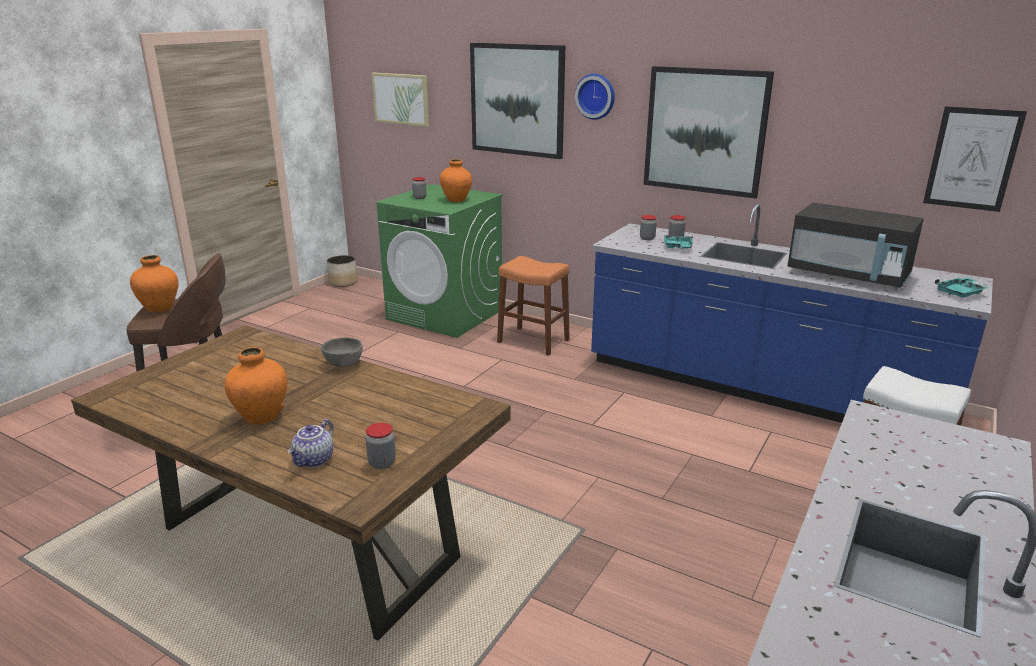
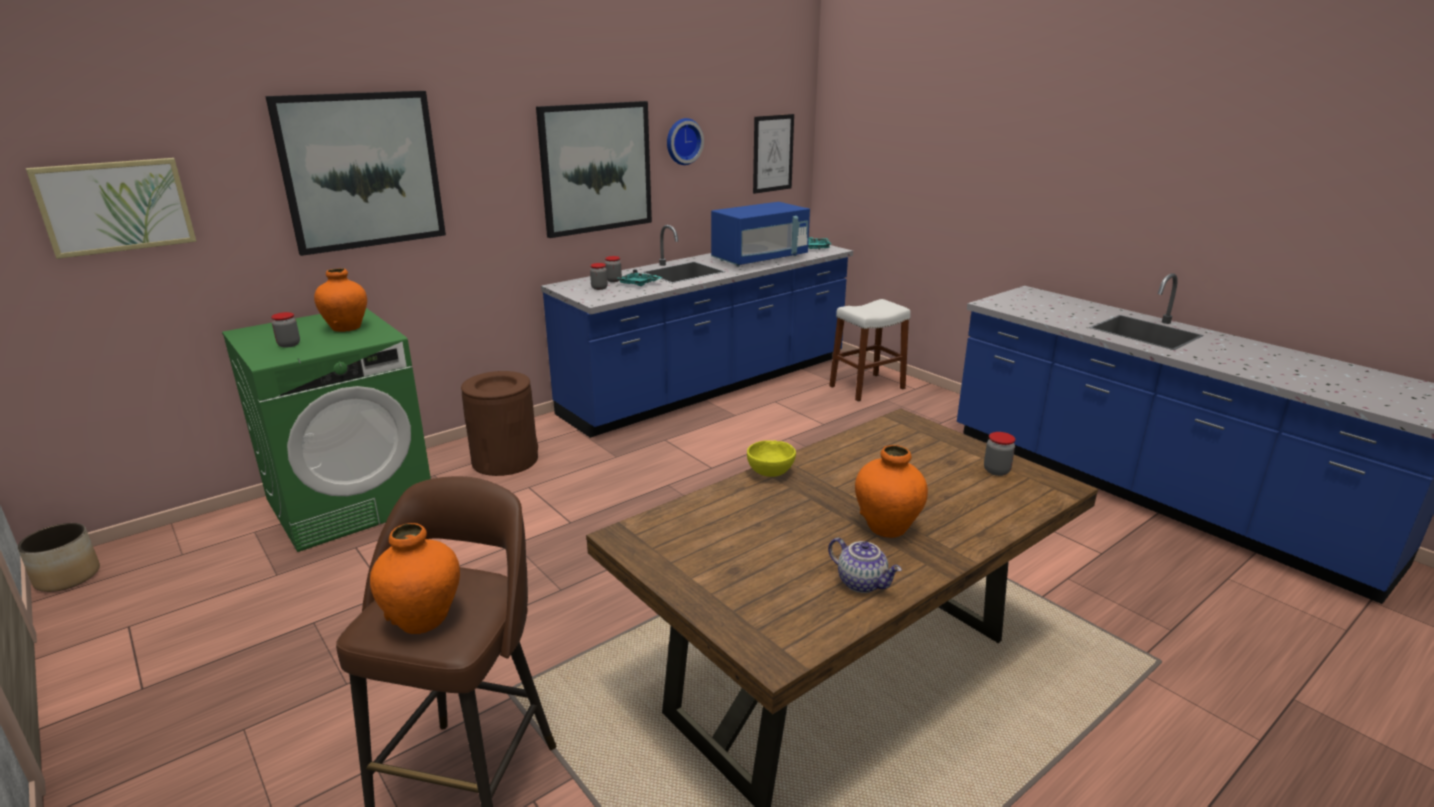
camera: 70 degrees left, 0 degrees up
(314, 460) = (988, 502): teapot -> teapot (862, 583)
(344, 364) = (771, 473): grey bowl -> yellow bowl
(533, 341) = (505, 460): orange stool -> brown trash can
(596, 96) = (474, 149): wall clock -> wall clock (682, 141)
(848, 275) = (760, 259): black microwave -> blue microwave

